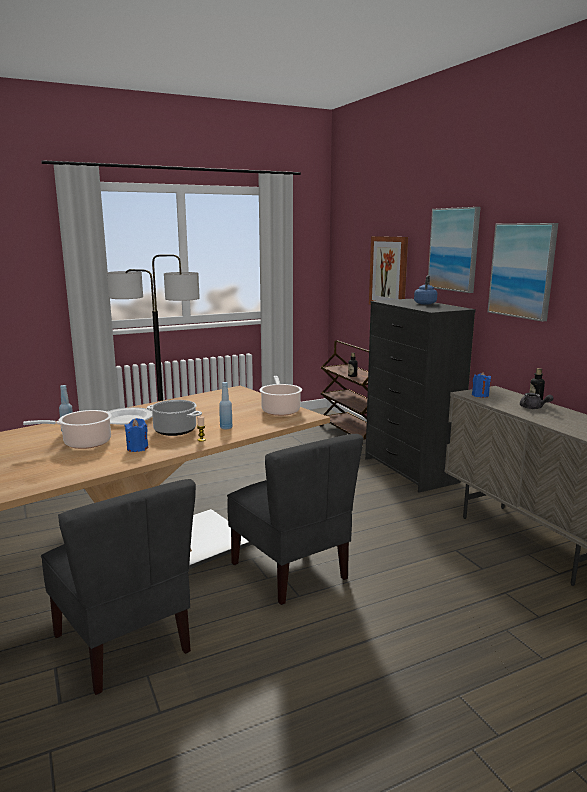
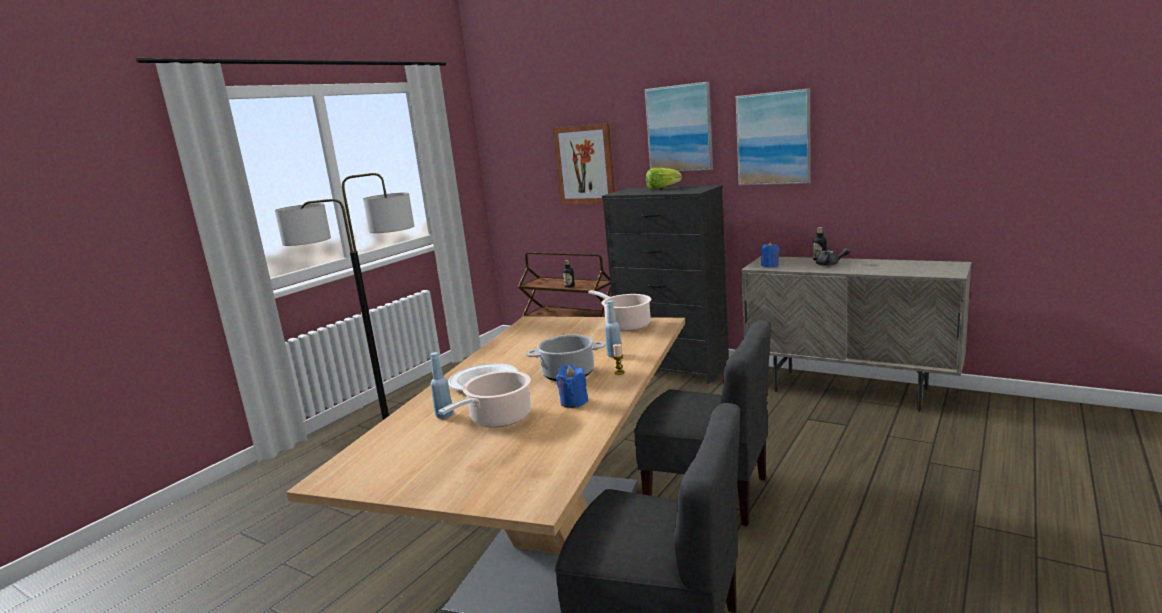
camera: 30 degrees left, 0 degrees up
(425, 303) = (662, 188): blue kettle -> lettuce

